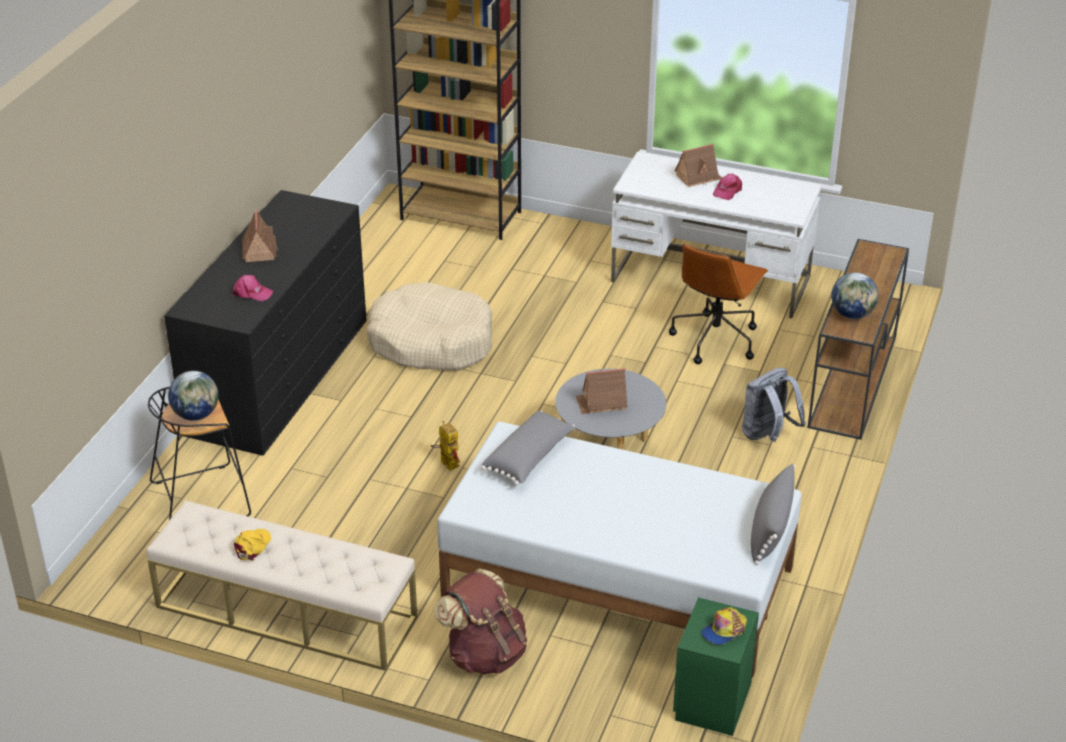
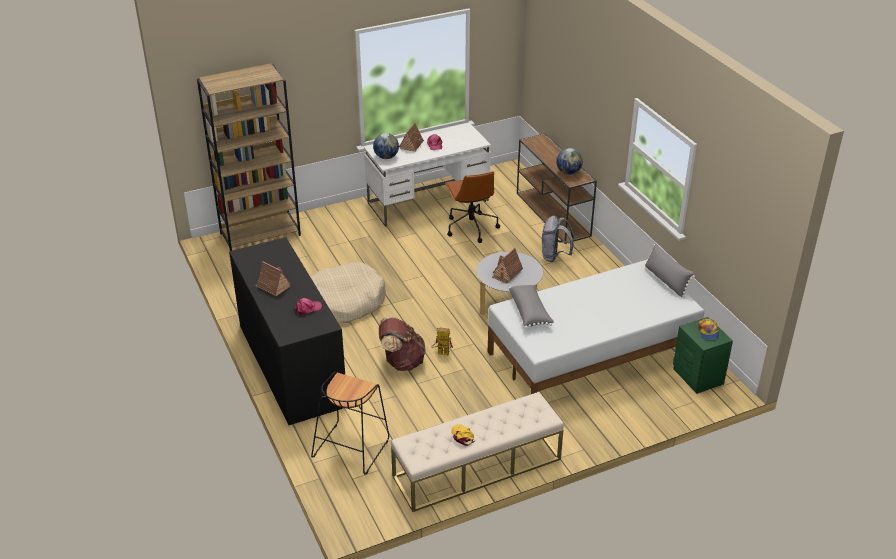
camera: 45 degrees left, 0 degrees up
(196, 415) = (352, 390): globe -> globe (386, 157)
(485, 654) = (588, 422): brown backpack -> brown backpack (401, 362)

